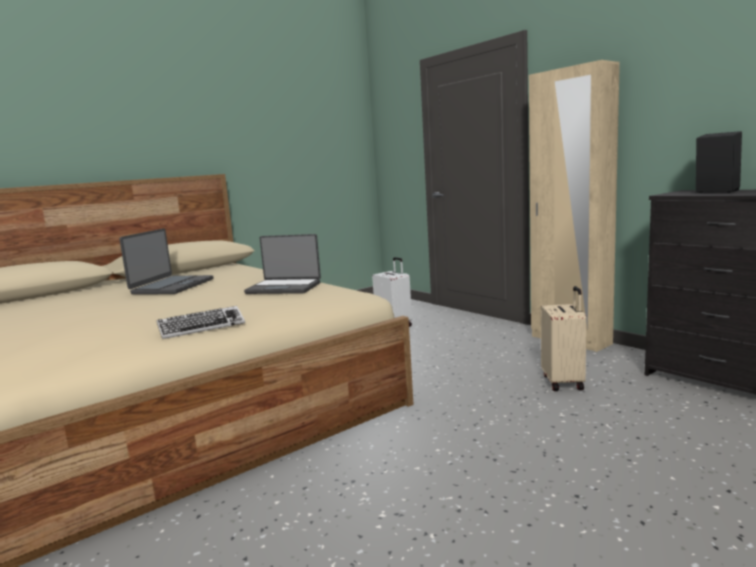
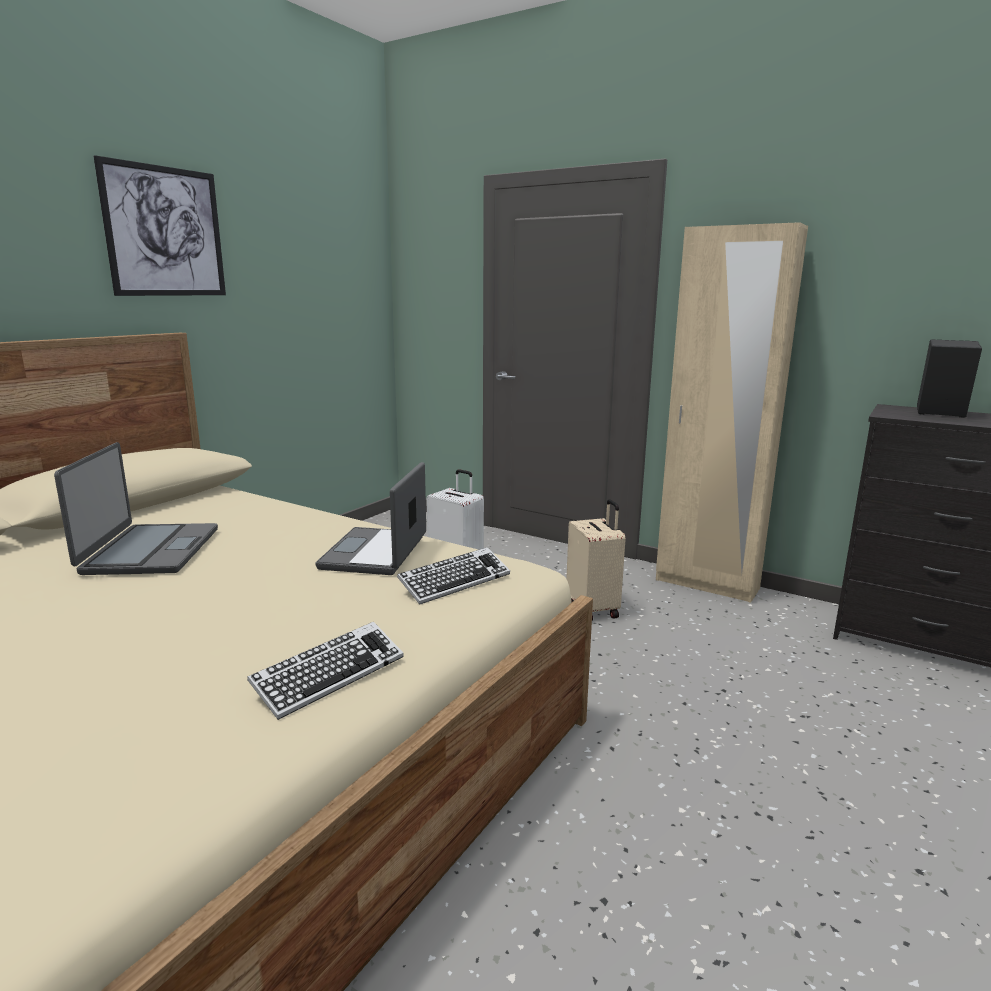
camera: 20 degrees left, 5 degrees up
(215, 116) = (165, 232): none -> picture
(284, 288) = (376, 553): laptop -> laptop turned 105 degrees clockwise
(310, 298) = (455, 582): none -> keyboard
(564, 382) = (751, 659): beige suitcase -> beige suitcase (594, 609)

